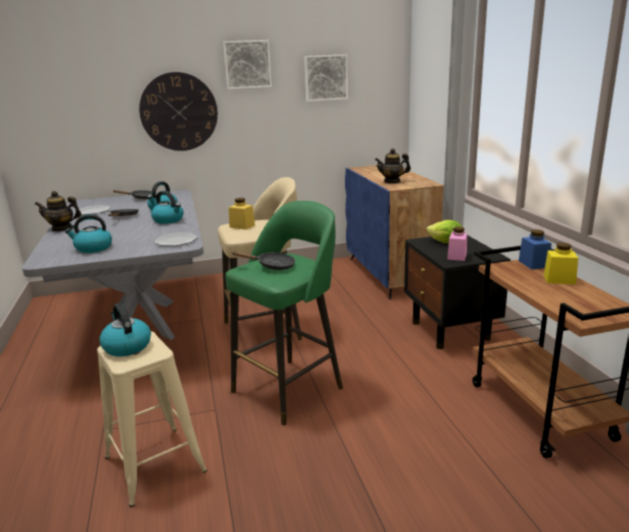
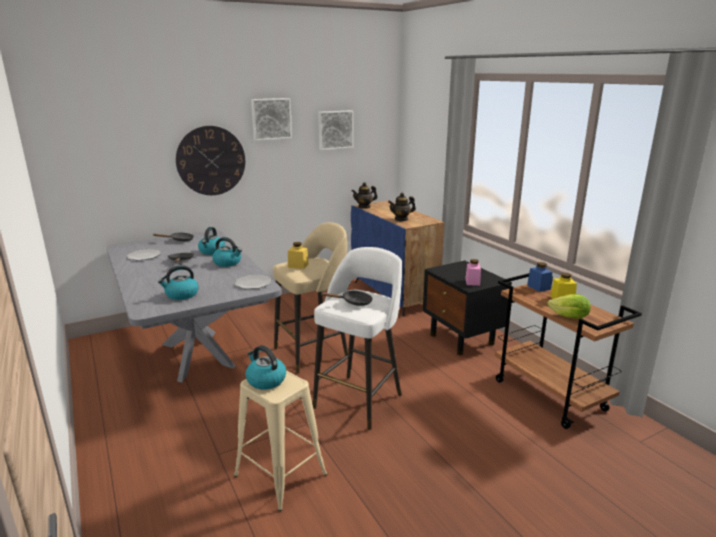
camera: 15 degrees left, 0 degrees up
(62, 228) = (130, 276): teapot -> teapot (364, 207)
(290, 389) = (359, 400): green stool -> white stool
(445, 243) = (457, 270): lettuce -> lettuce (569, 317)

